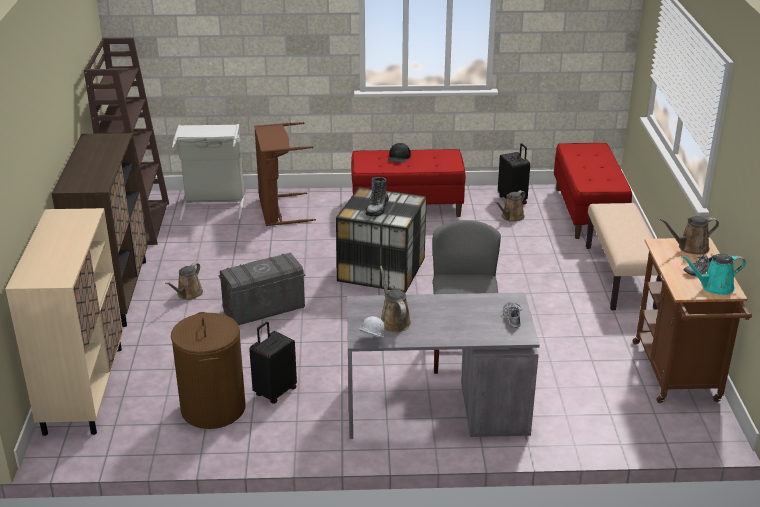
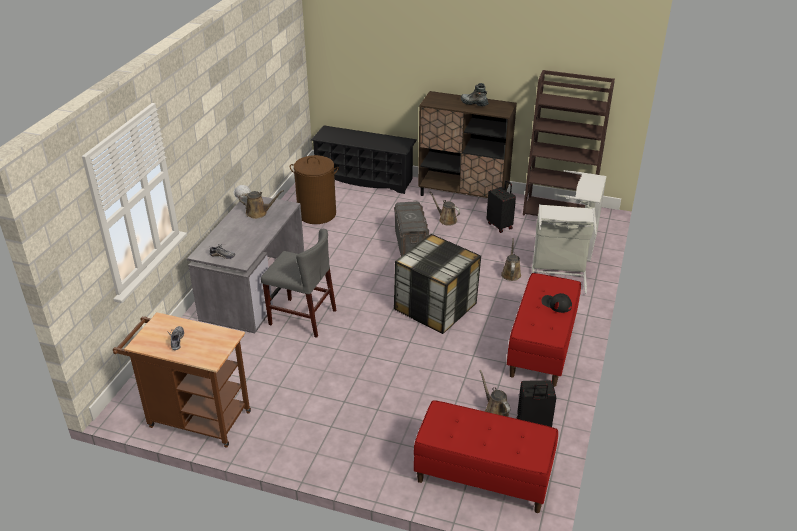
camera: 110 degrees right, 5 degrees up
(84, 389) = (364, 179): beige cabinet -> black shoe rack
(274, 392) = (317, 235): black suitcase -> black suitcase (500, 225)
(279, 210) = (558, 275): brown laundry basket -> grey laundry basket
(377, 208) = (434, 254): boot -> boot (474, 103)
(621, 277) = (347, 447): beige bench -> none
(690, 248) = (210, 350): brown watering can -> brown watering can (511, 273)
(714, 287) = (152, 338): turquoise watering can -> none

